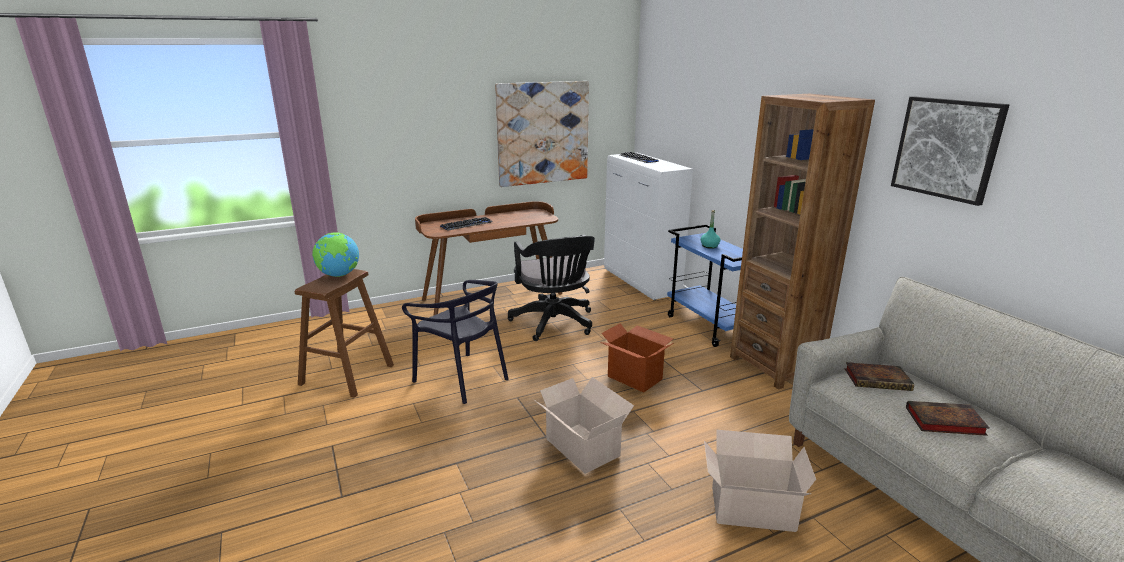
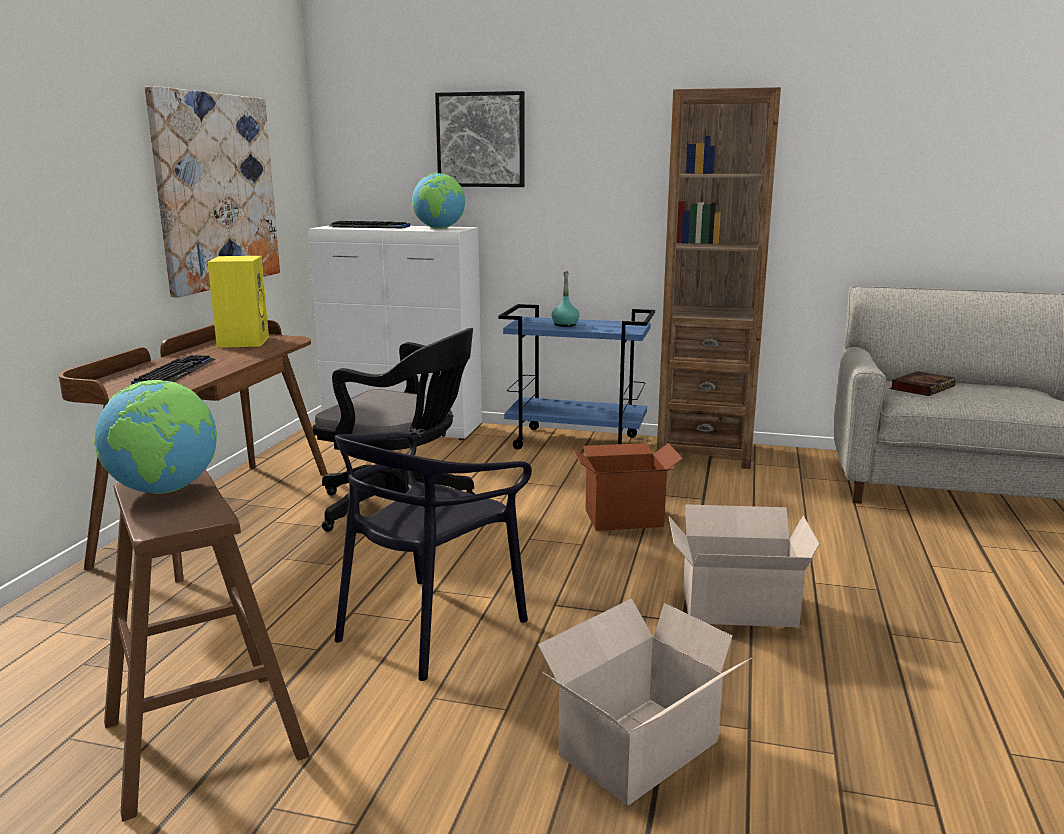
camera: 50 degrees left, 5 degrees down
(462, 378) = (429, 627): black chair -> black chair turned 135 degrees clockwise
(528, 214) = (242, 341): none -> yellow speaker
(664, 166) = (439, 228): none -> globe
(749, 508) = (945, 566): cardboard box -> cardboard box (635, 750)
(943, 422) = (1017, 396): book -> none
(946, 148) = (873, 137): picture -> picture (481, 140)

